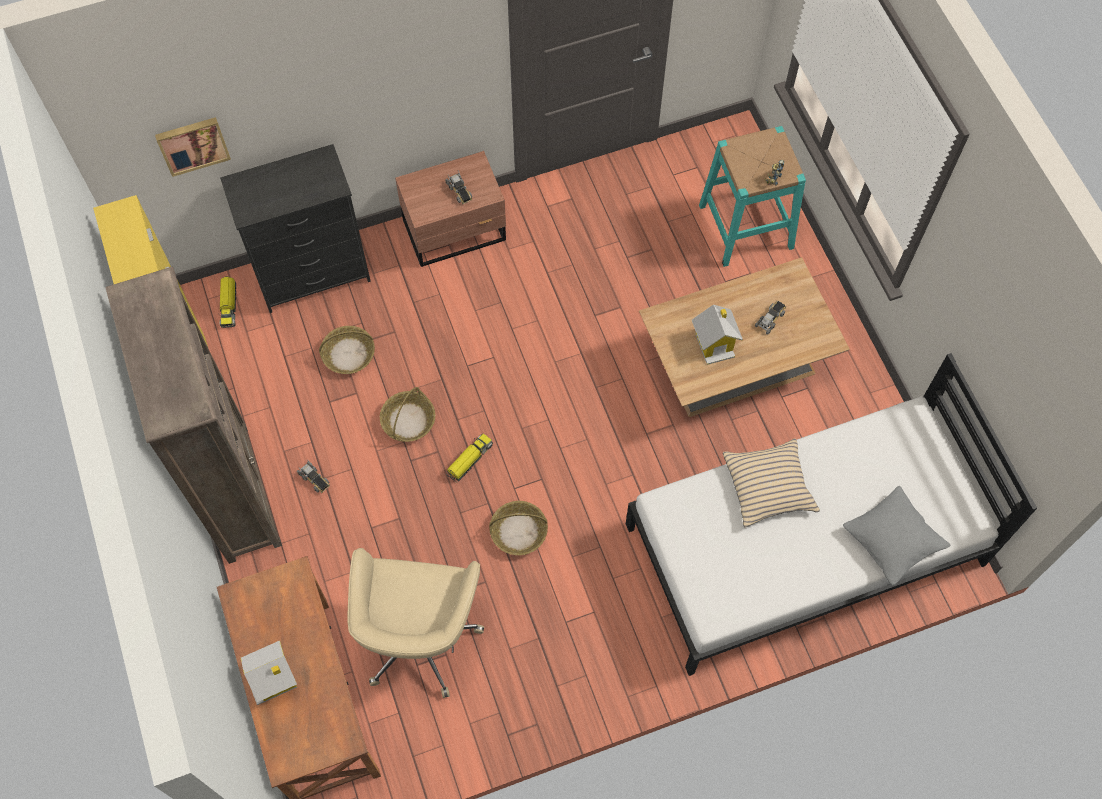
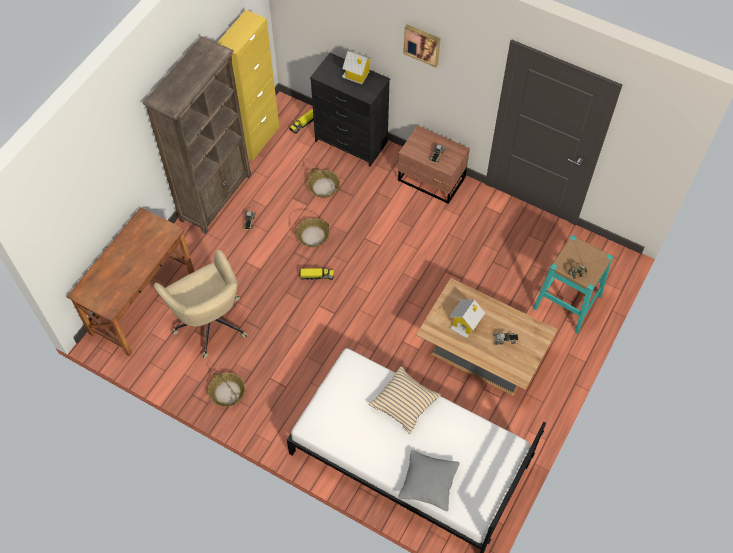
camera: 50 degrees right, 5 degrees down
(192, 144) = (322, 23): picture -> picture (422, 44)
(274, 680) = (115, 260): toy house -> toy house (356, 75)
(420, 635) = (210, 321): beige office chair -> beige office chair turned 90 degrees counterclockwise
(518, 532) = (298, 323): basket -> basket (227, 392)

